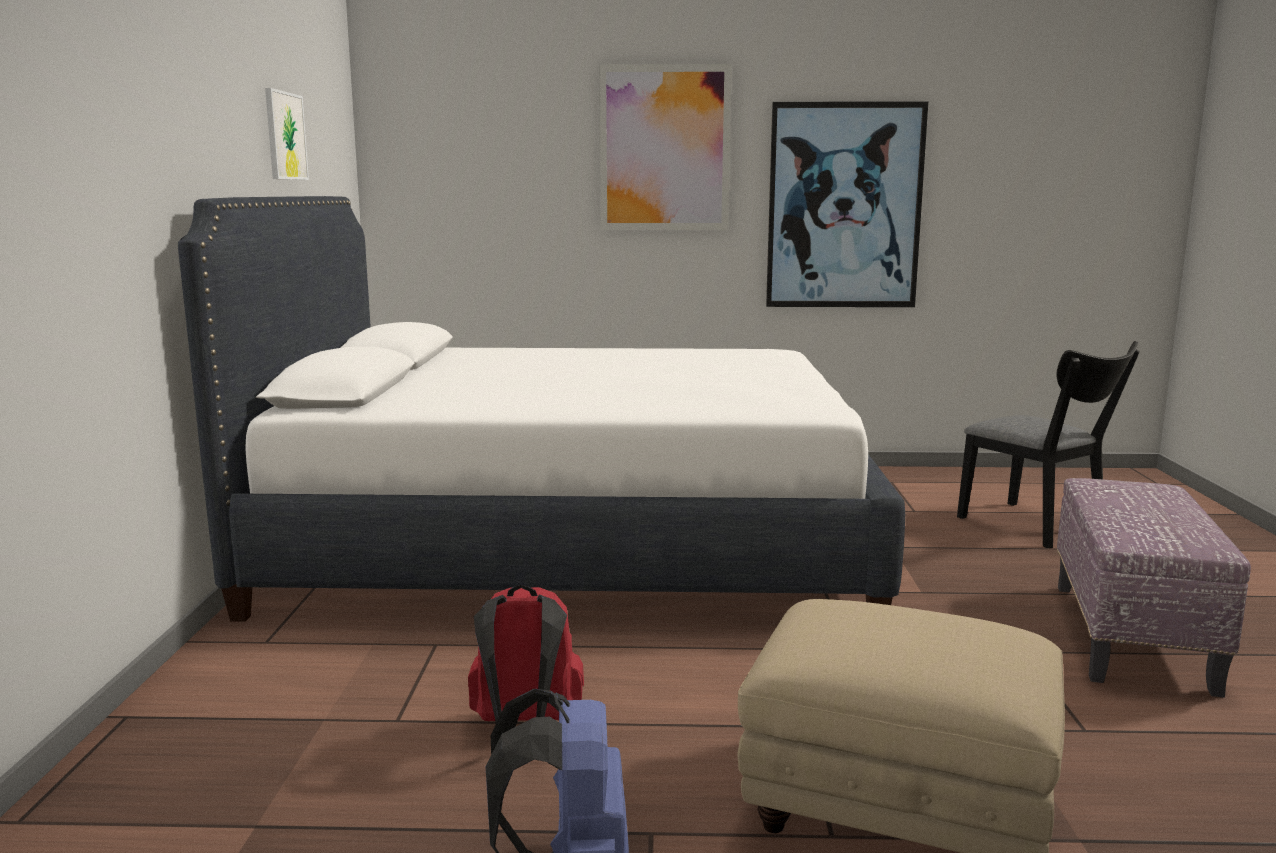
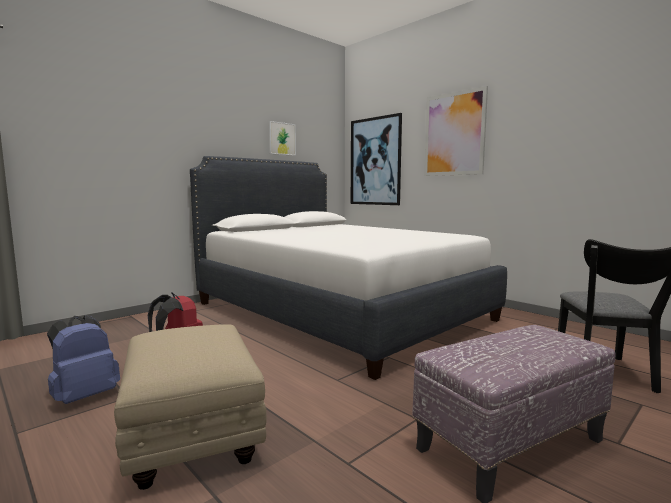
camera: 45 degrees right, 5 degrees down
(844, 206) = (550, 158): picture -> picture (375, 161)

